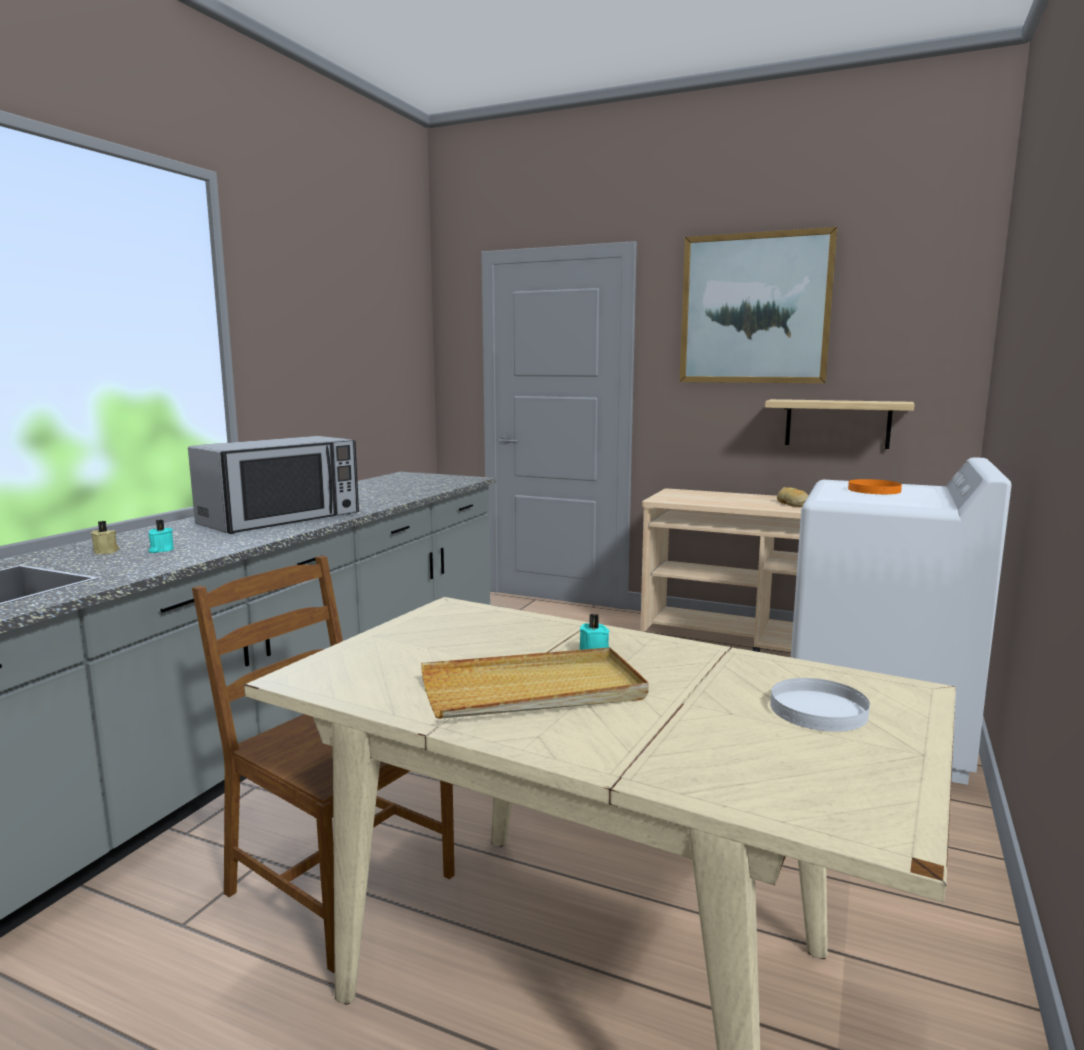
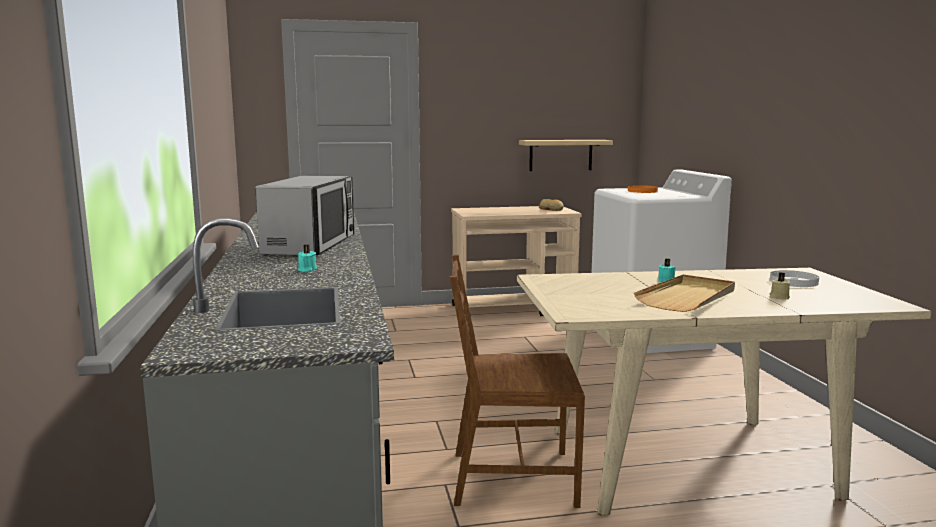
camera: 35 degrees left, 0 degrees up
(107, 551) = (266, 276): beige candle -> beige candle (779, 297)
(755, 309) = (505, 77): picture -> none

